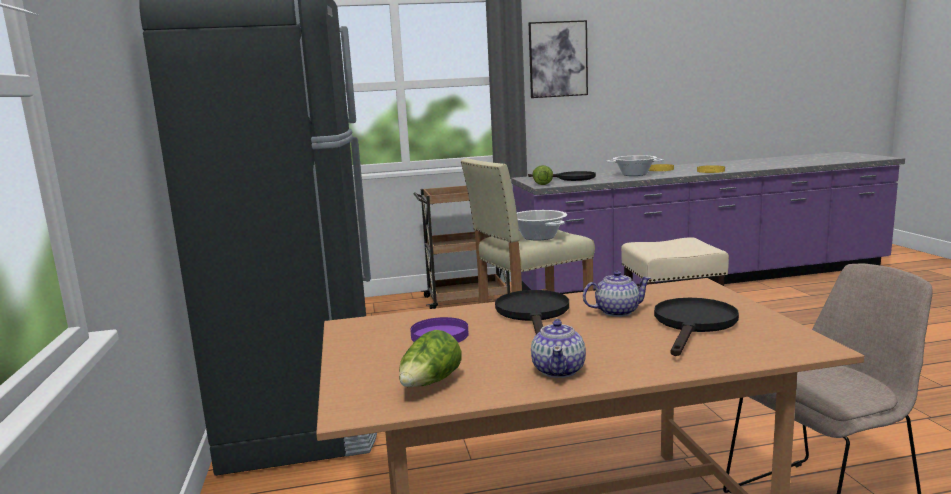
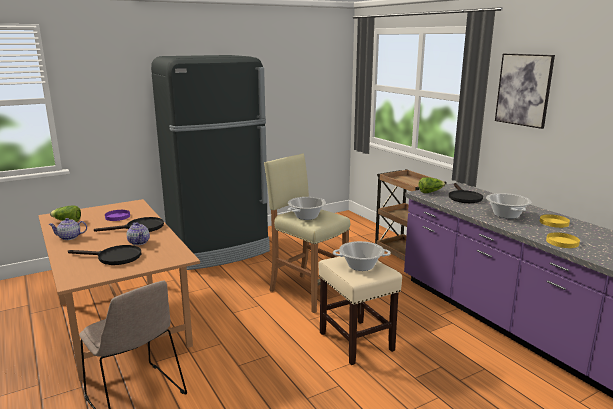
camera: 70 degrees right, 5 degrees up
(672, 246) = (361, 266): none -> cooking pot

